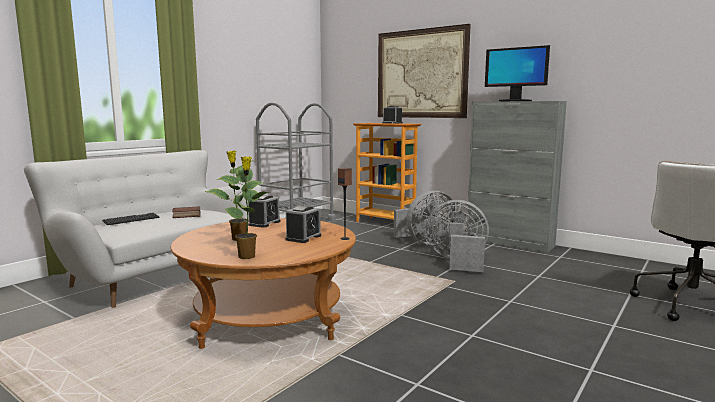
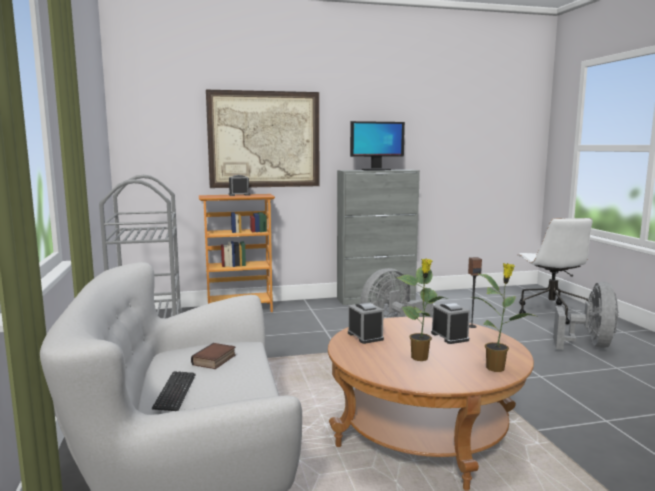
camera: 50 degrees left, 0 degrees up
(426, 242) = (327, 318): grey fan -> grey fan (589, 345)

